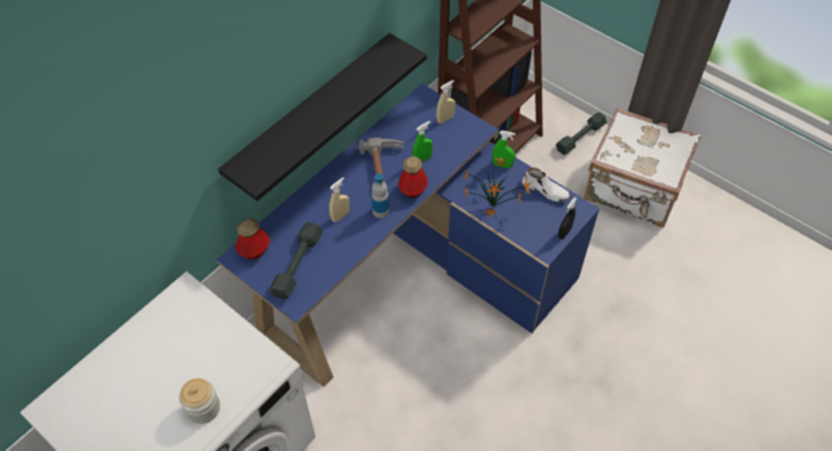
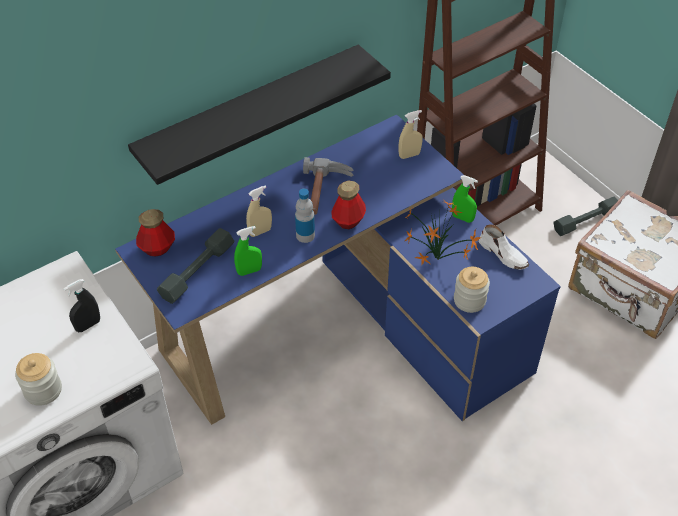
camera: 15 degrees right, 5 degrees down
(422, 159) = (369, 192): green spray bottle -> green spray bottle (249, 271)
(531, 237) = (469, 300): none -> jar
(564, 233) = (510, 304): black spray bottle -> black spray bottle (88, 325)

